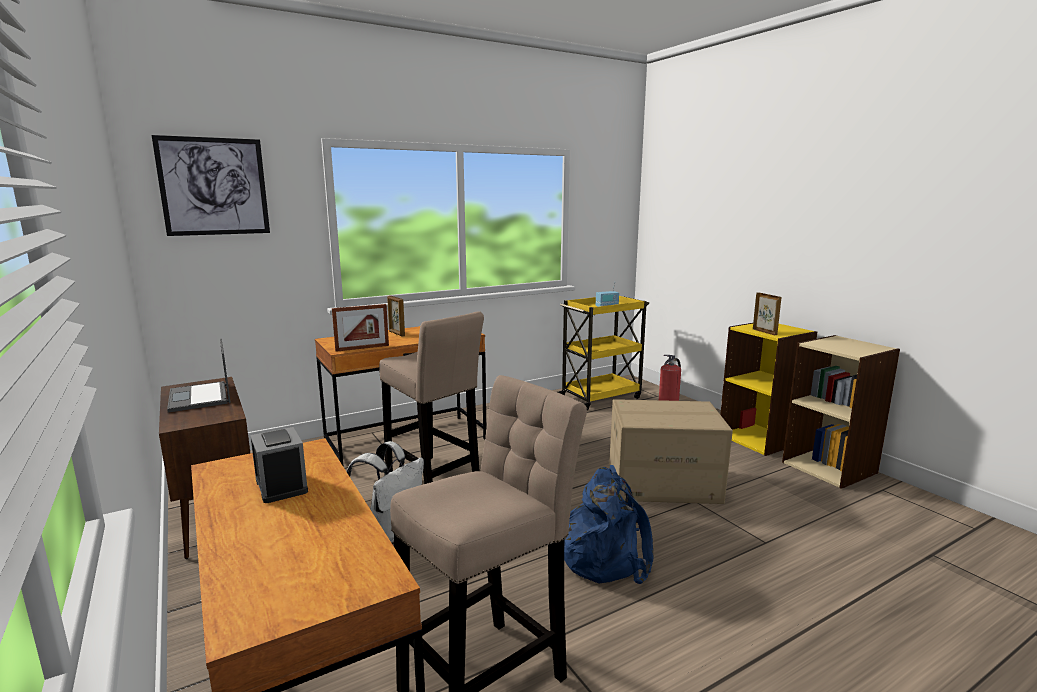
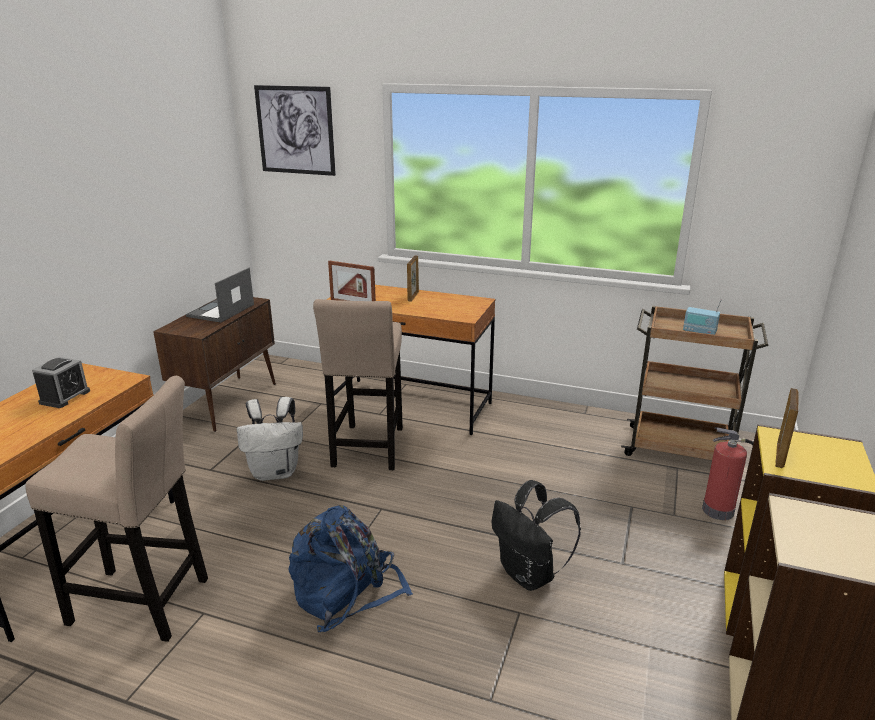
camera: 50 degrees right, 10 degrees up
(601, 397) = (679, 449): yellow cart -> brown cart
(663, 483) = (530, 575): cardboard box -> black backpack

